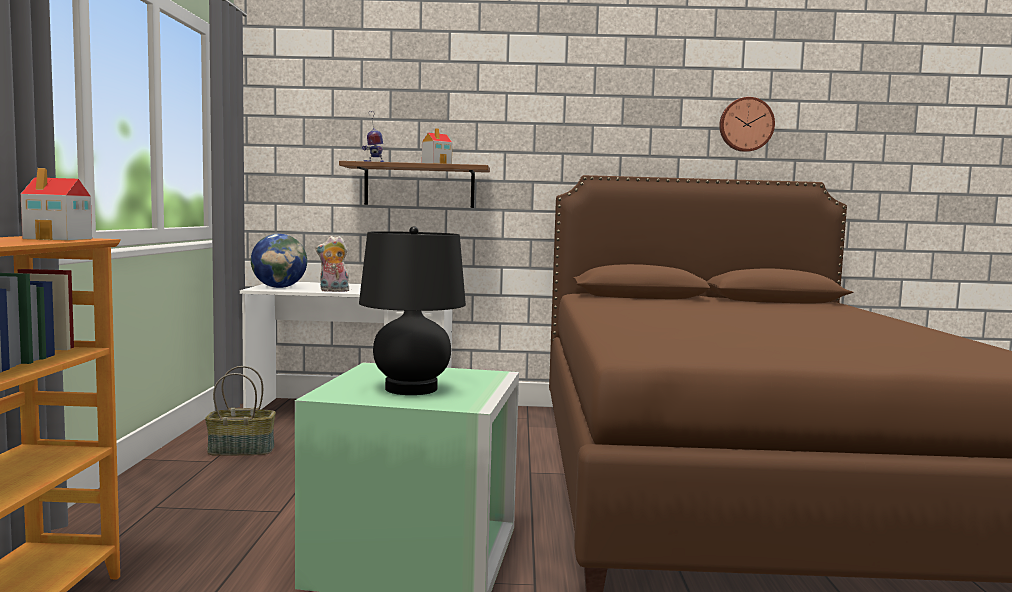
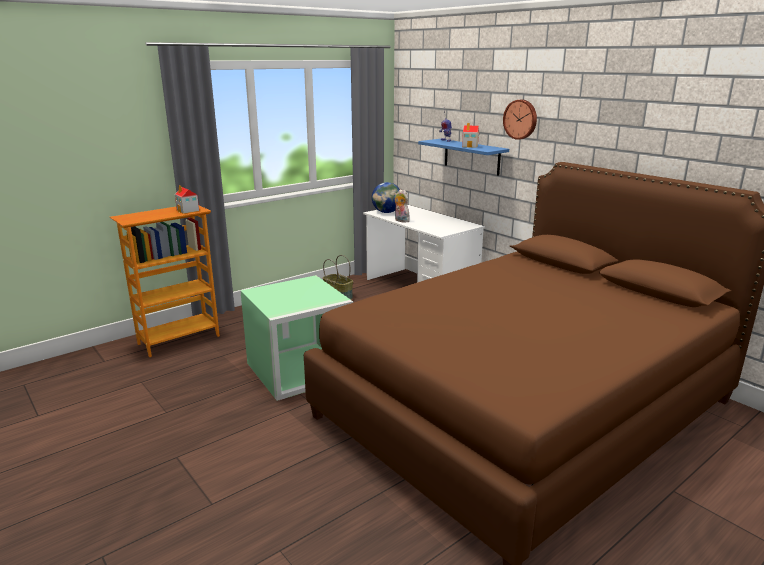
camera: 50 degrees right, 15 degrees up
(411, 389) = (285, 297): black table lamp -> none
(419, 186) = (471, 156): brown shelf -> blue shelf
(746, 124) = (698, 129): wall clock -> wall clock (521, 119)

